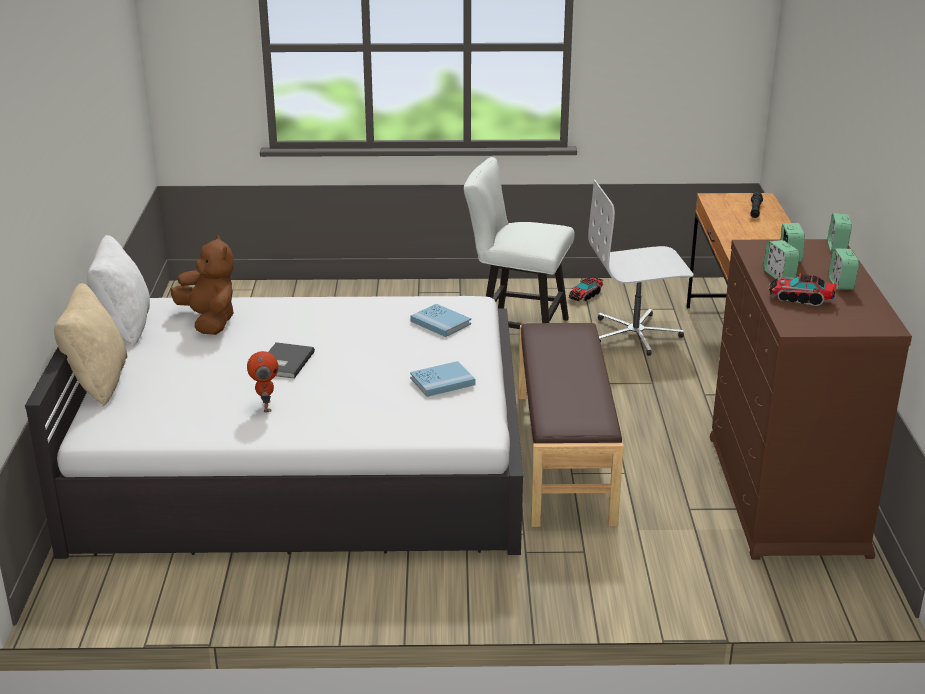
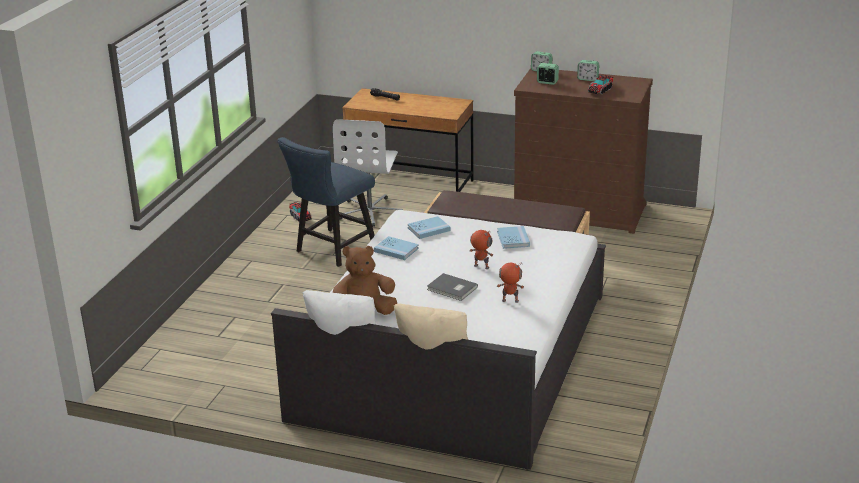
camera: 70 degrees left, 0 degrees up
(351, 372) = (481, 267): none -> toy robot
(373, 313) = (396, 250): none -> blue book
(516, 331) = (331, 250): white chair -> blue chair
(779, 275) = (569, 89): alarm clock -> none

